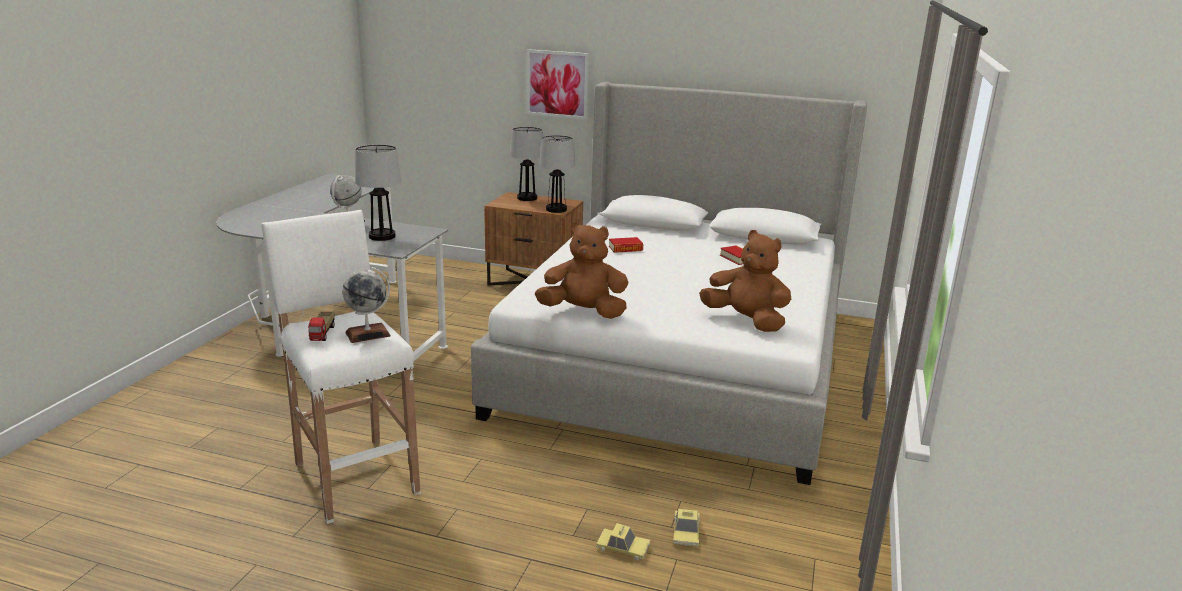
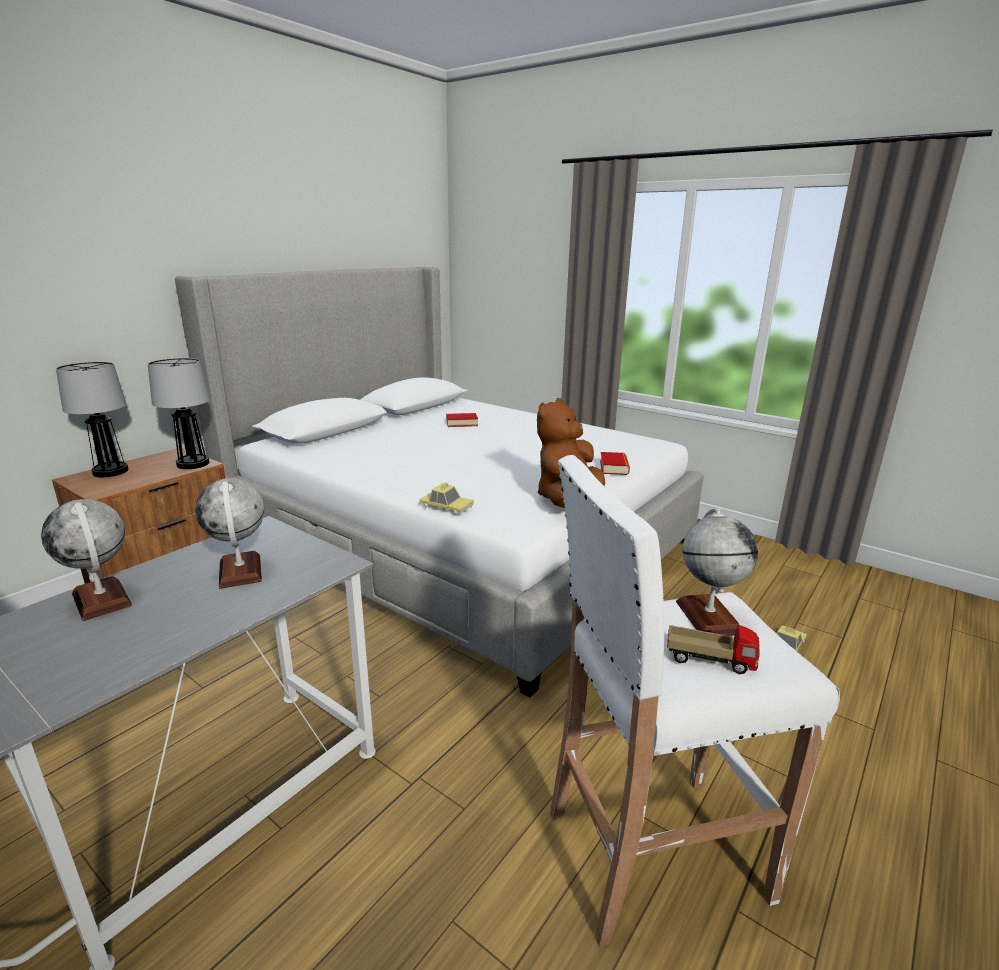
camera: 70 degrees left, 0 degrees up
(381, 236) = (240, 571): table lamp -> globe
(557, 84) = (101, 288): picture -> none
(625, 248) = (392, 454): book -> book (614, 467)
(686, 532) = (757, 608): toy car -> toy car (446, 506)
(746, 321) = (611, 447): brown plush toy -> none

